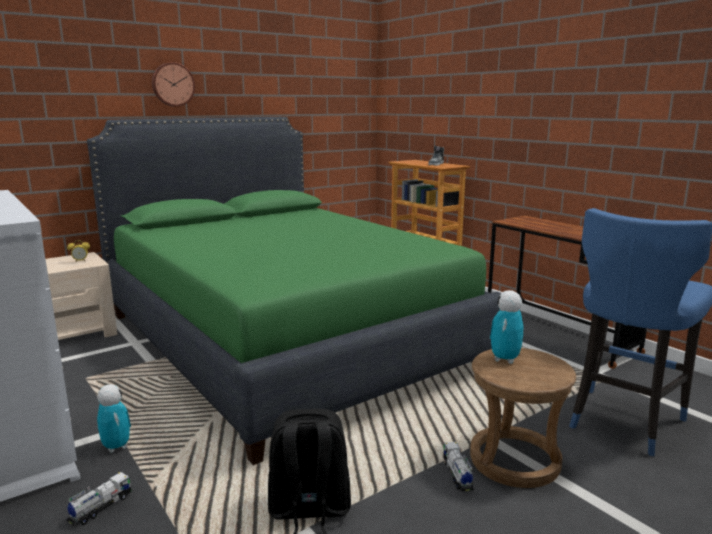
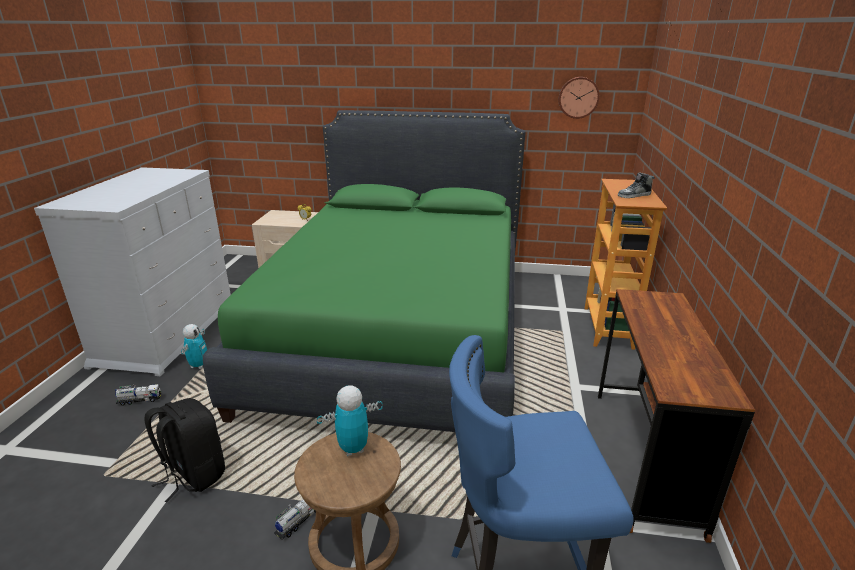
camera: 45 degrees right, 10 degrees up
(172, 84) = (401, 79): wall clock -> wall clock (578, 97)

